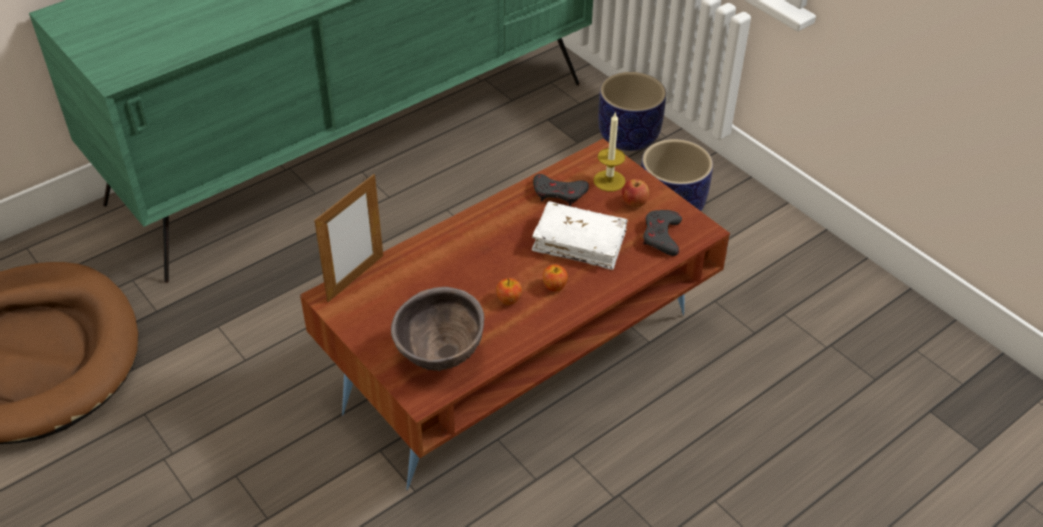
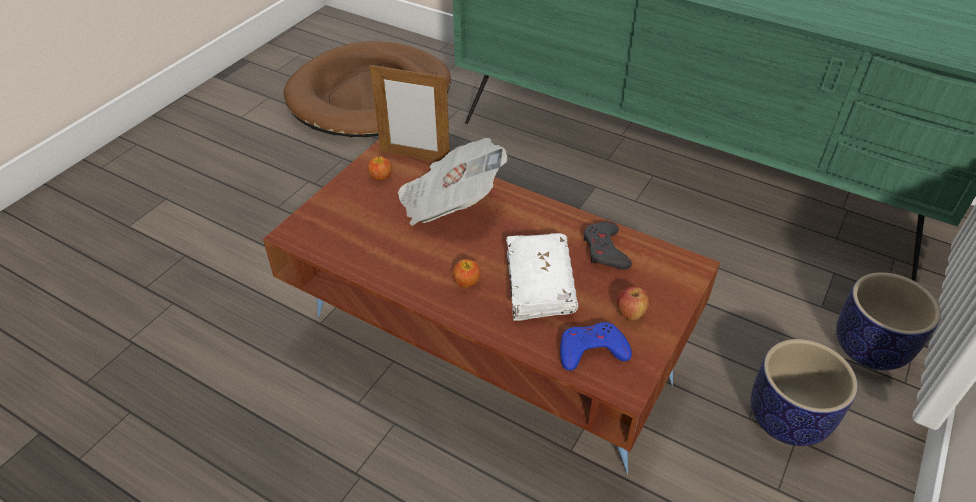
camera: 70 degrees right, 0 degrees up
(440, 357) = (342, 231): brown bowl -> none
(444, 270) = (449, 203): none -> newspaper
(509, 299) = (433, 254): apple -> apple (380, 176)
(609, 181) = (652, 284): candle -> none
(661, 236) = (591, 350): grey game controller -> blue game controller

